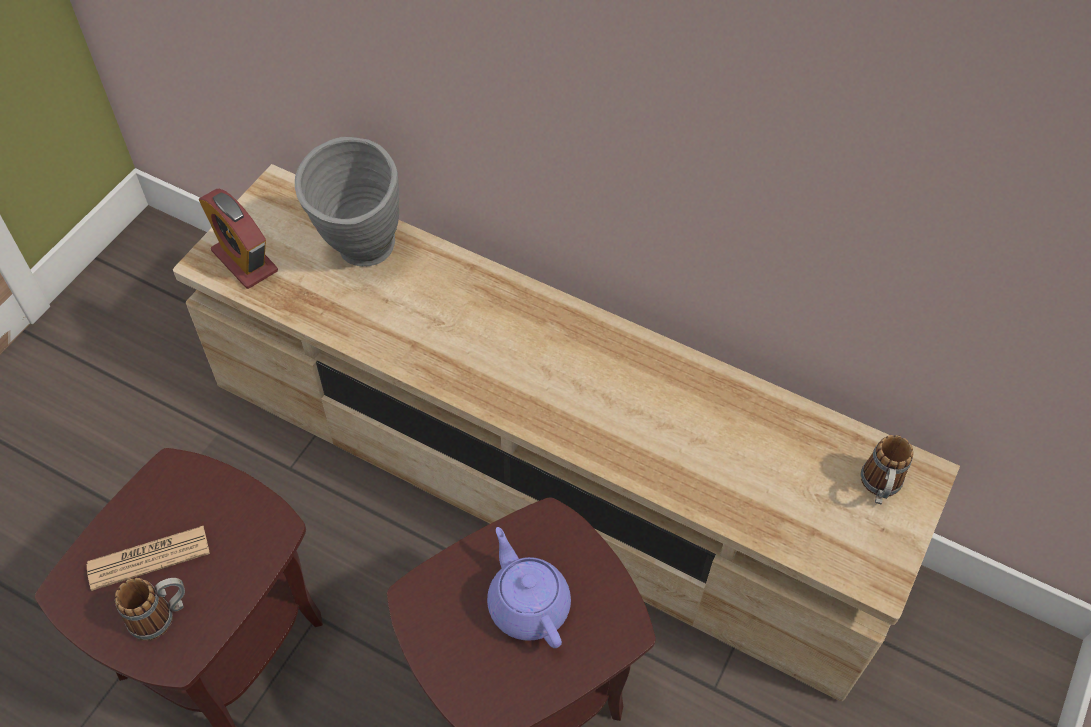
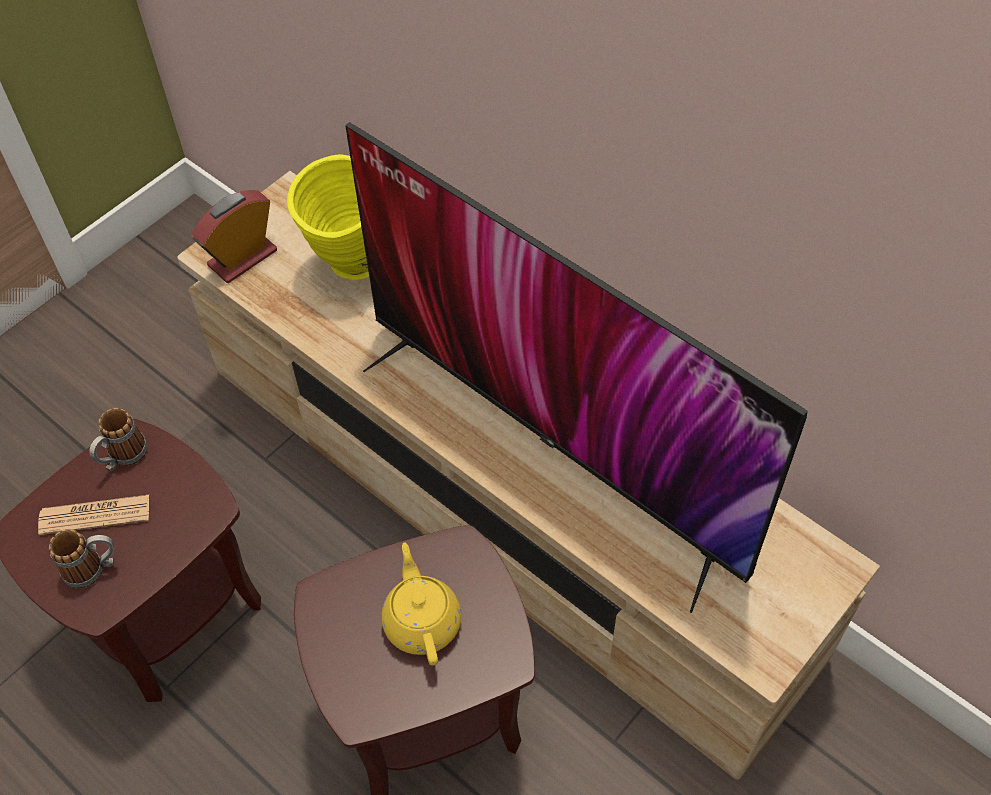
camera: 15 degrees right, 0 degrees up
(244, 261) = (242, 258): alarm clock -> alarm clock turned 75 degrees clockwise
(360, 255) = (349, 268): grey vase -> yellow vase
(527, 604) = (422, 621): purple teapot -> yellow teapot
(618, 399) = (556, 443): none -> television
(879, 488) = (790, 572): mug -> mug (123, 457)

